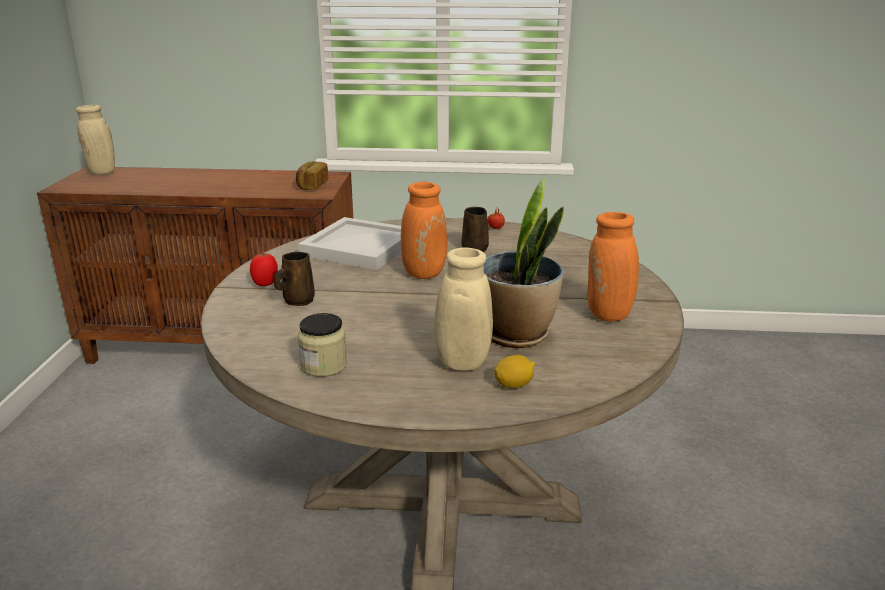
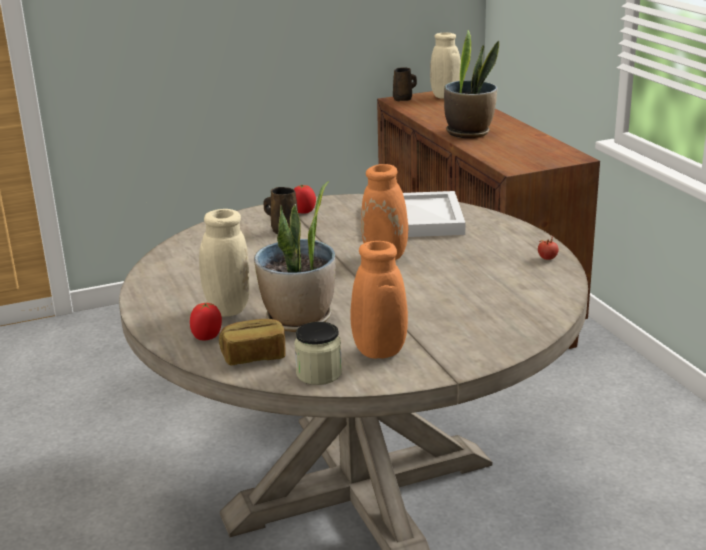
camera: 65 degrees right, 0 degrees up
(211, 186) = (469, 132): none -> potted plant
(311, 185) = (530, 159): bread -> bread (254, 356)
(324, 365) = (188, 267): jar -> jar (319, 373)
(475, 249) = (474, 262): brown mug -> brown mug (403, 99)
(514, 385) = (207, 337): lemon -> tomato

